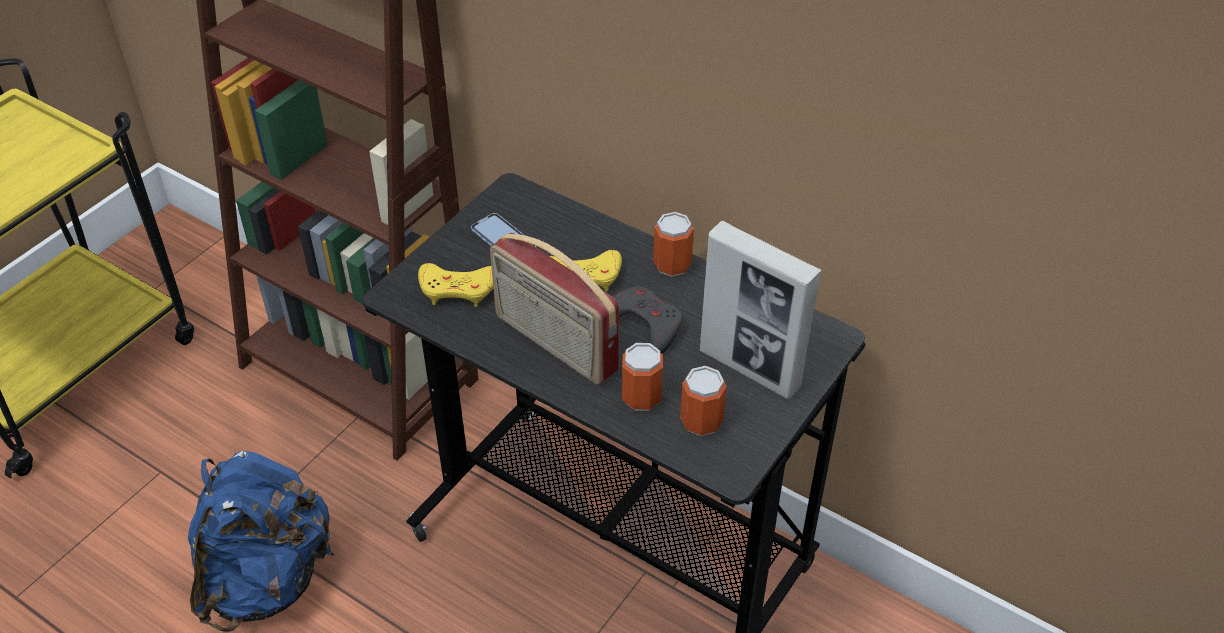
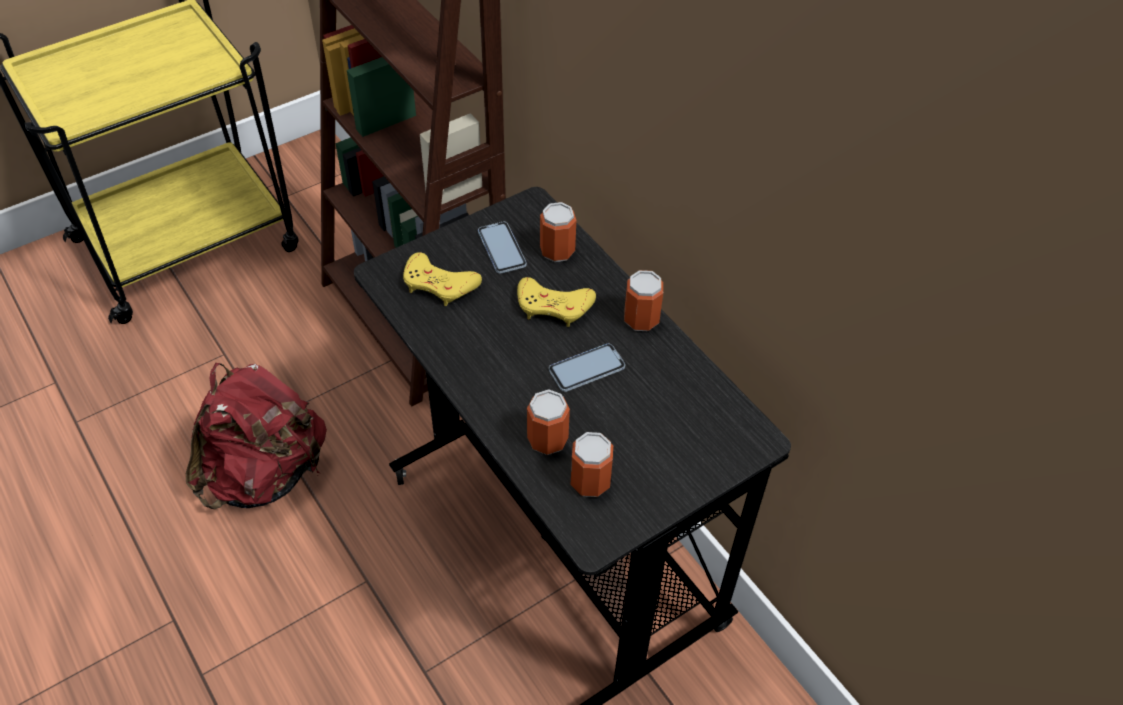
camera: 20 degrees right, 5 degrees up
(267, 579) = (265, 474): blue backpack -> red backpack
(554, 345) = (495, 363): radio -> none
(559, 226) = (557, 251): none -> can
(644, 323) = (586, 369): grey game controller -> phone
(750, 369) = (662, 445): picture frame -> none

